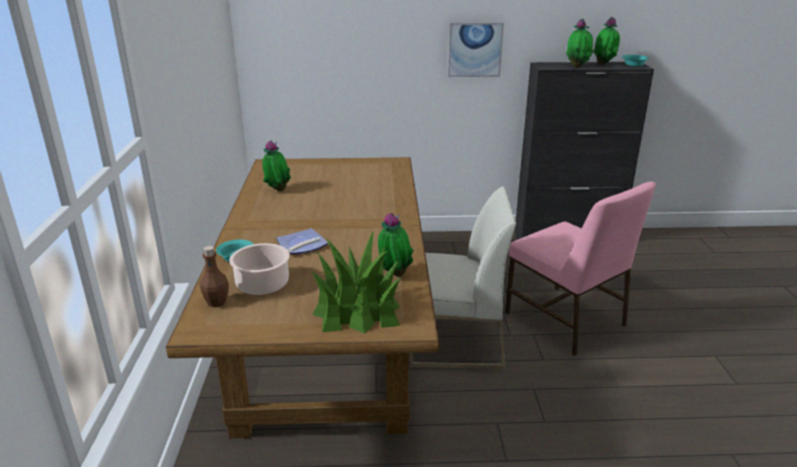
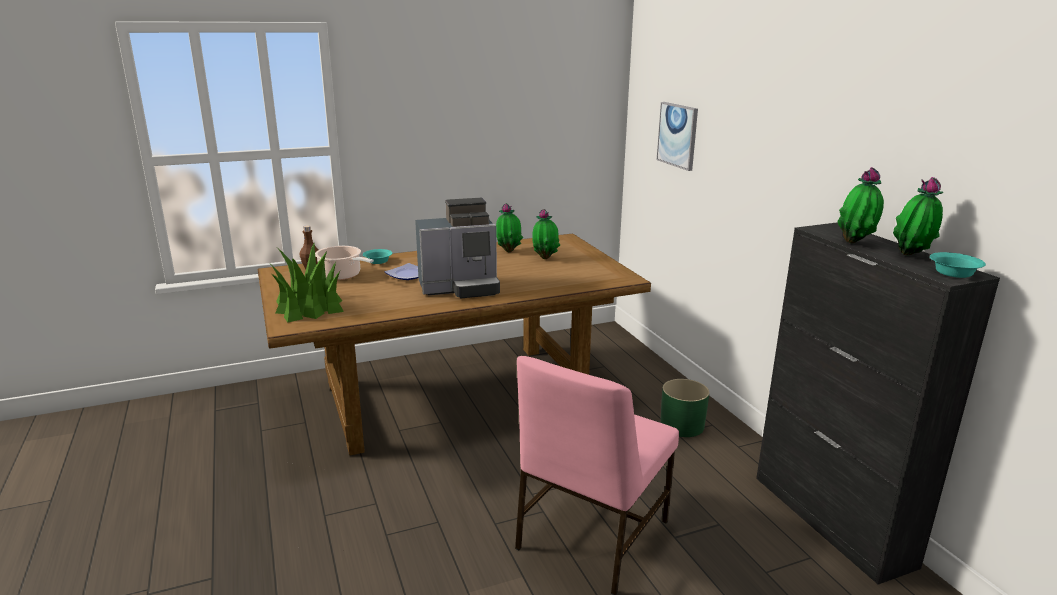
camera: 70 degrees right, 5 degrees down
(365, 224) = (461, 288): none -> coffee machine
(394, 274) = (369, 310): potted plant -> potted plant (545, 258)
(447, 252) = (681, 425): none -> green planter
(454, 341) = (497, 458): white chair -> none
(475, 49) = (787, 185): picture -> picture (678, 135)

